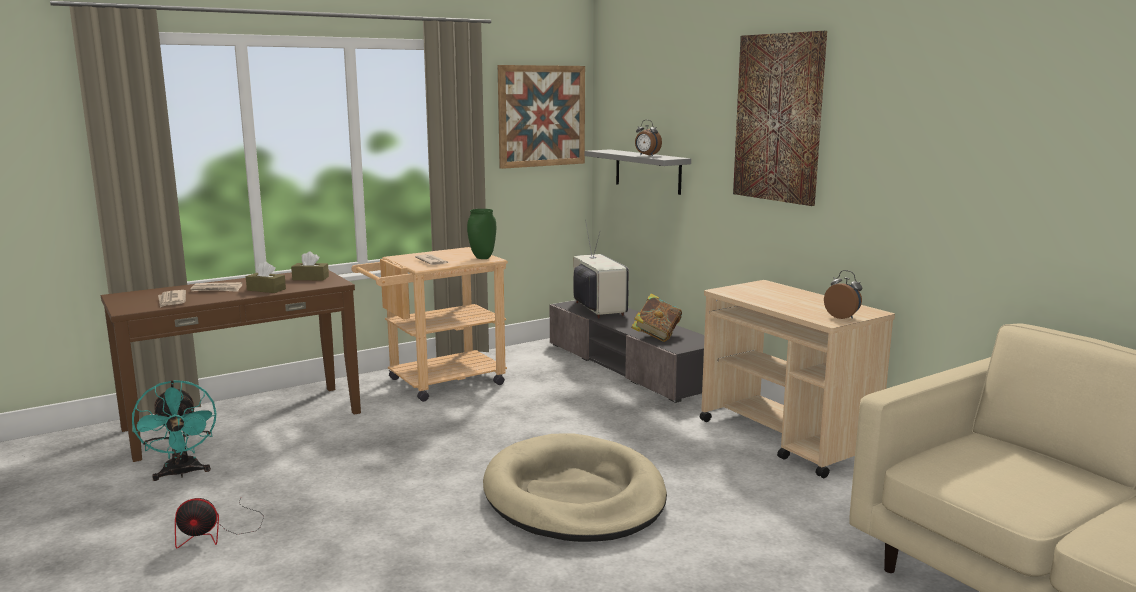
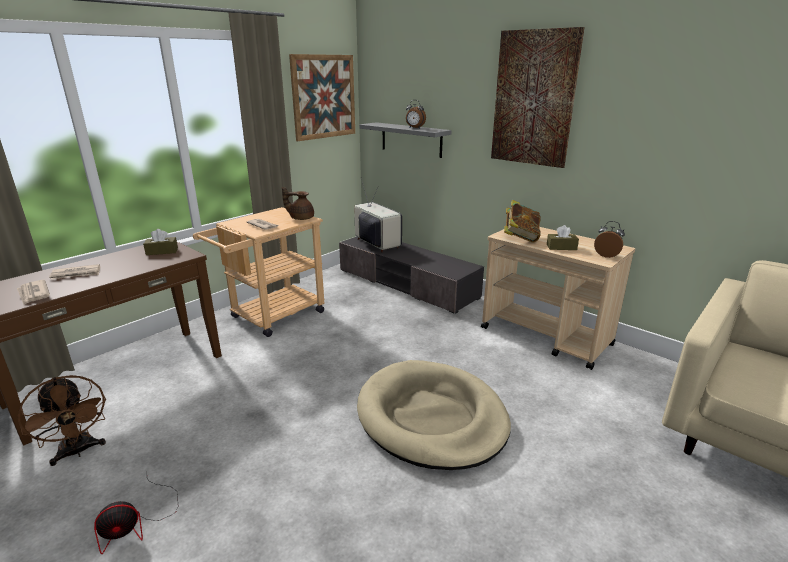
camera: 15 degrees left, 10 degrees up
(181, 473) = (78, 451): turquoise fan -> brown fan
(266, 289) = (126, 269): brown tissue box -> brown tissue box (561, 247)
(482, 258) = (301, 218): green vase -> brown teapot
(656, 336) = (432, 265): book -> book (520, 237)

